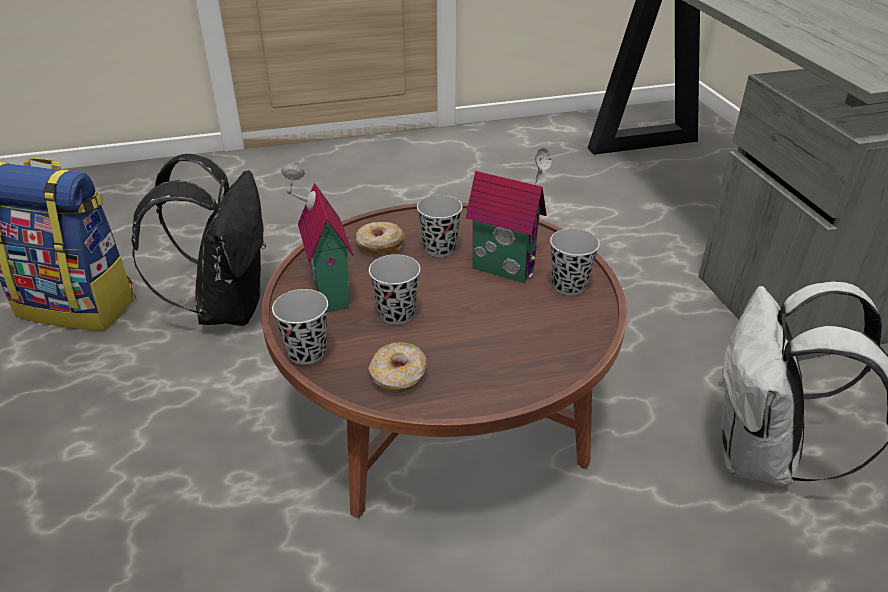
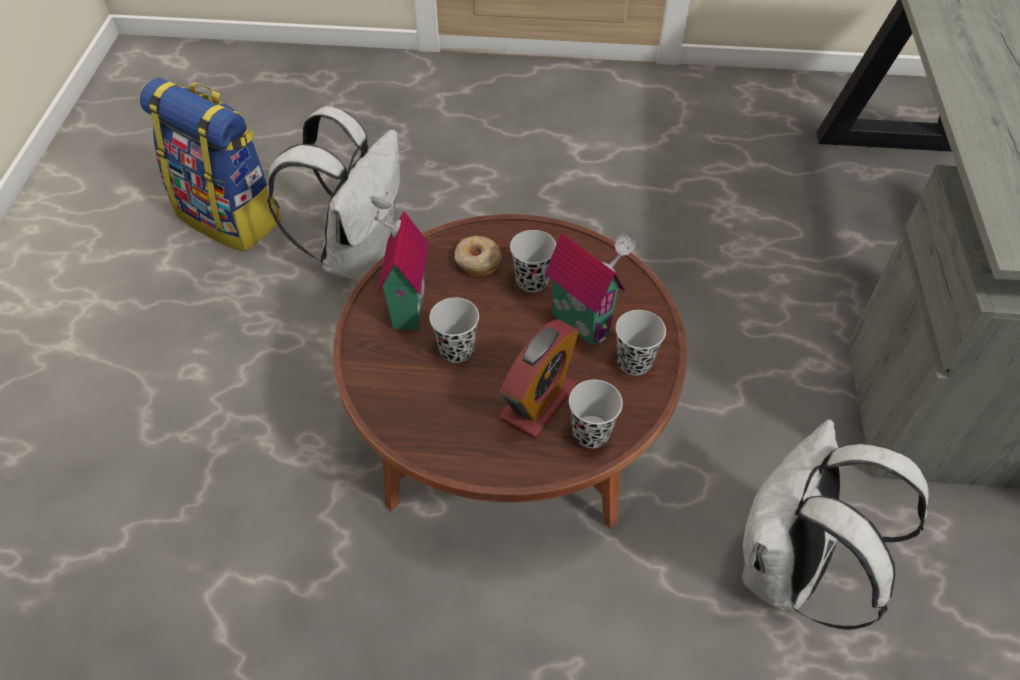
camera: 20 degrees right, 15 degrees up
(227, 307) = (357, 253): black backpack -> white backpack
(307, 352) = (360, 371): black cup -> black cup (591, 433)
(399, 376) = (428, 420): donut -> none
(500, 336) = (538, 402): none -> alarm clock

